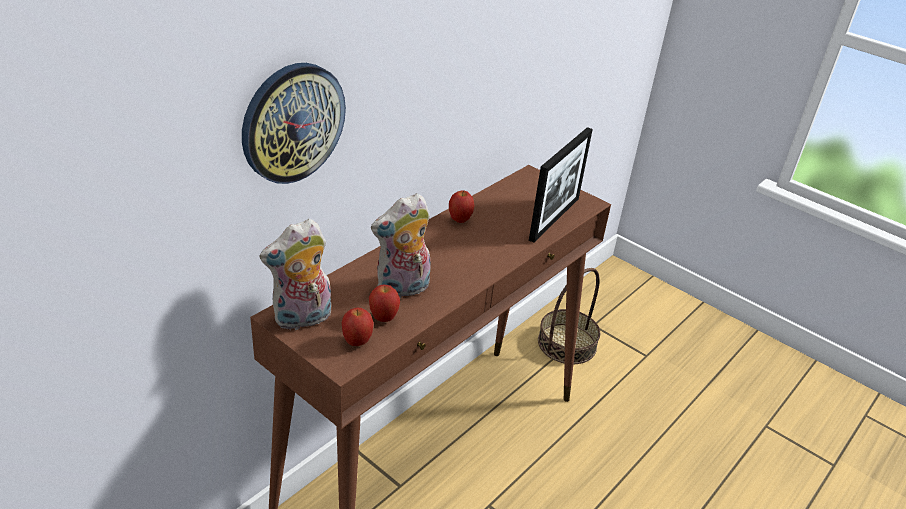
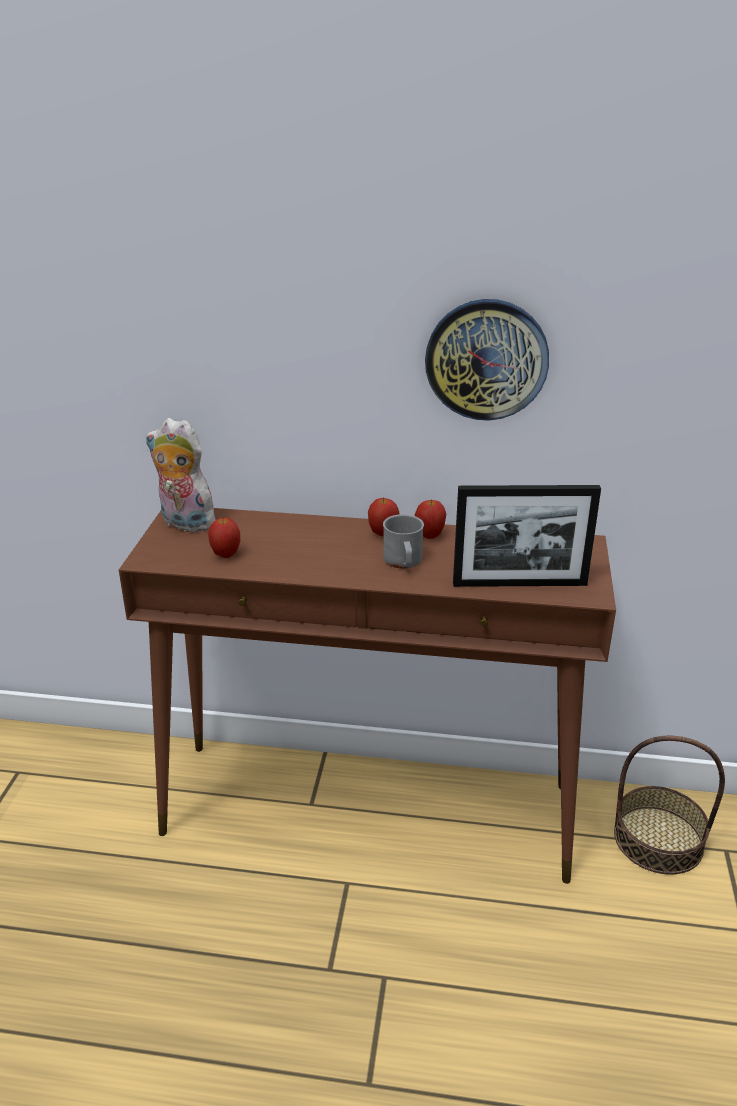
camera: 60 degrees right, 5 degrees down
(293, 123) = (228, 337): wall clock -> wall clock (486, 359)
(357, 342) = (180, 555): apple -> apple (383, 534)
(403, 289) = (278, 548): plush toy -> none
(483, 246) = (403, 562): none -> grey mug

